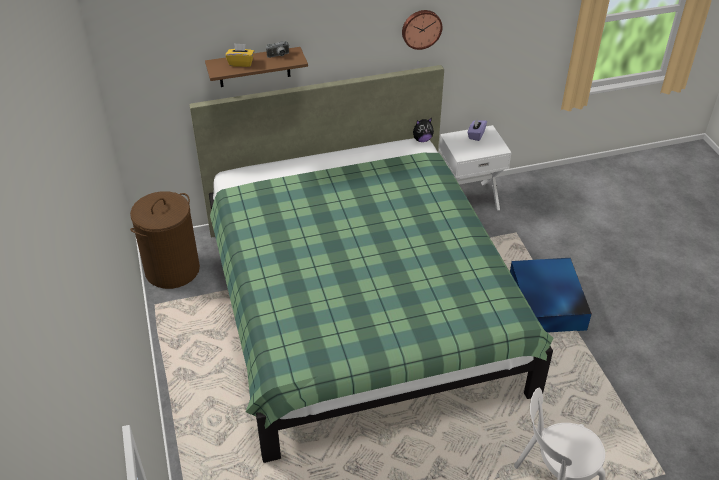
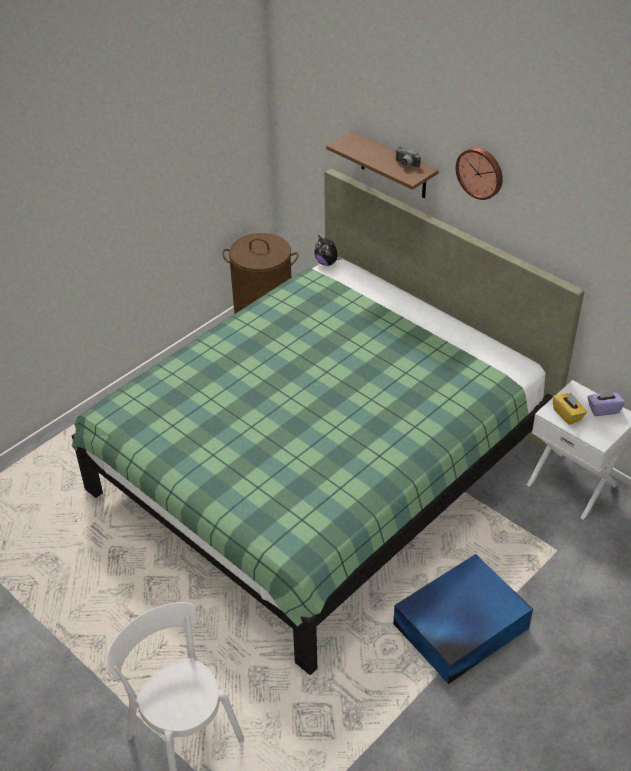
camera: 60 degrees right, 0 degrees up
(241, 63) = (369, 150): yellow tissue box -> yellow tissue box (567, 415)
(421, 28) = (570, 229): wall clock -> wall clock (480, 172)
(422, 140) = (531, 365): plush toy -> plush toy (327, 263)

